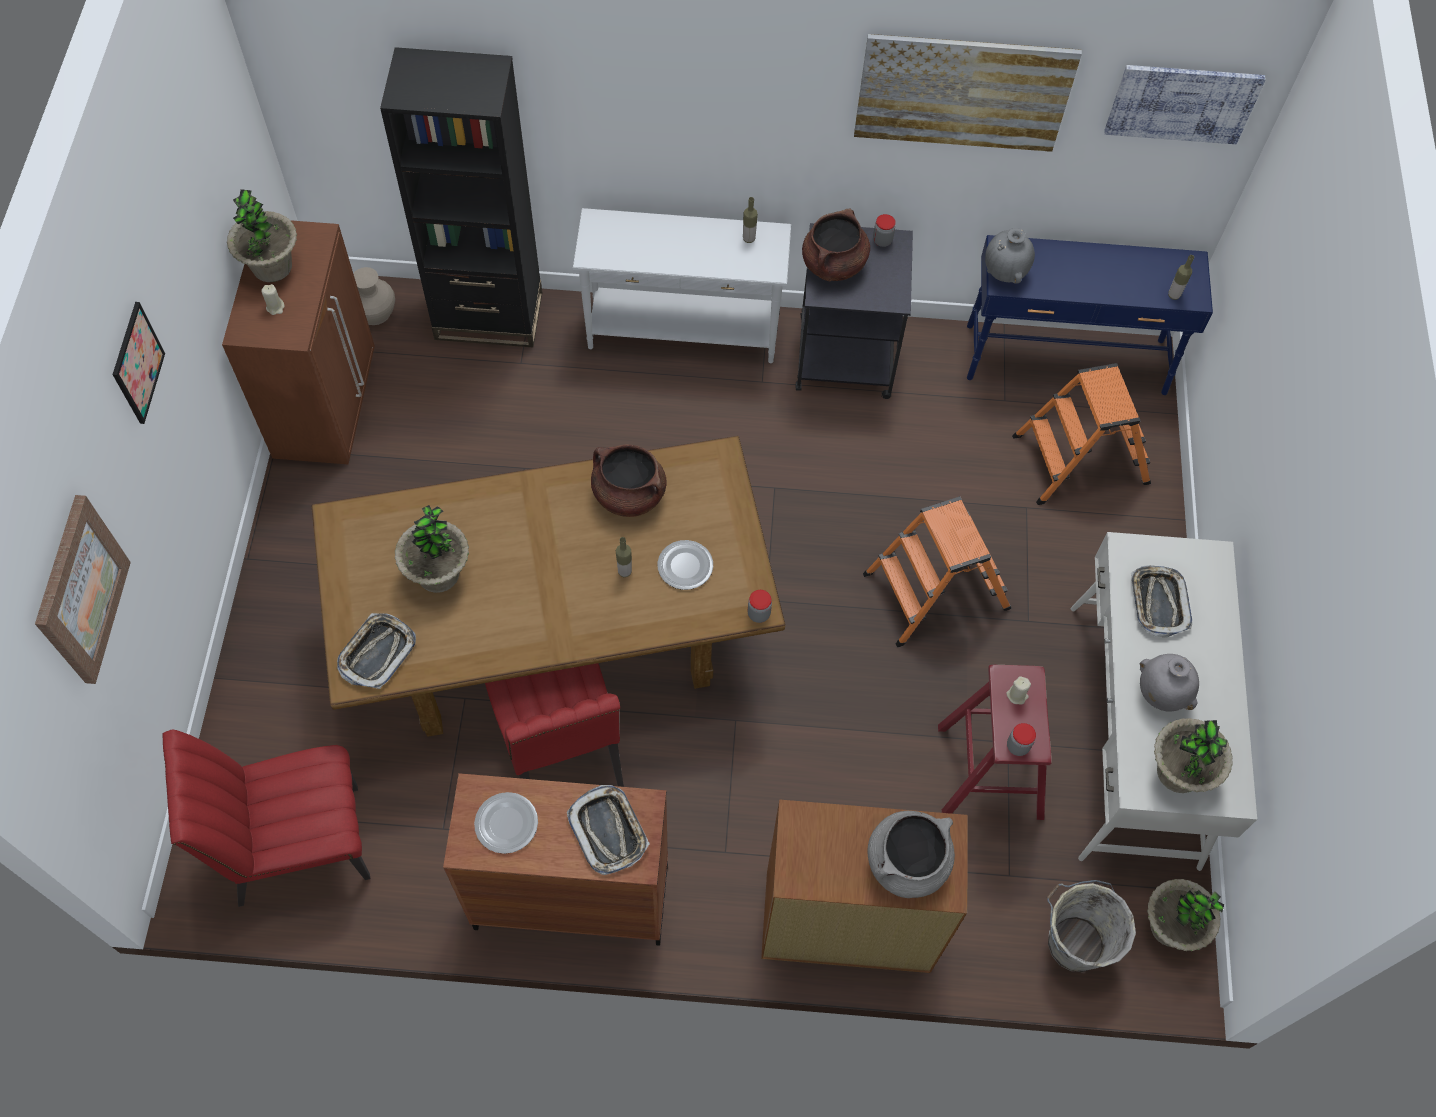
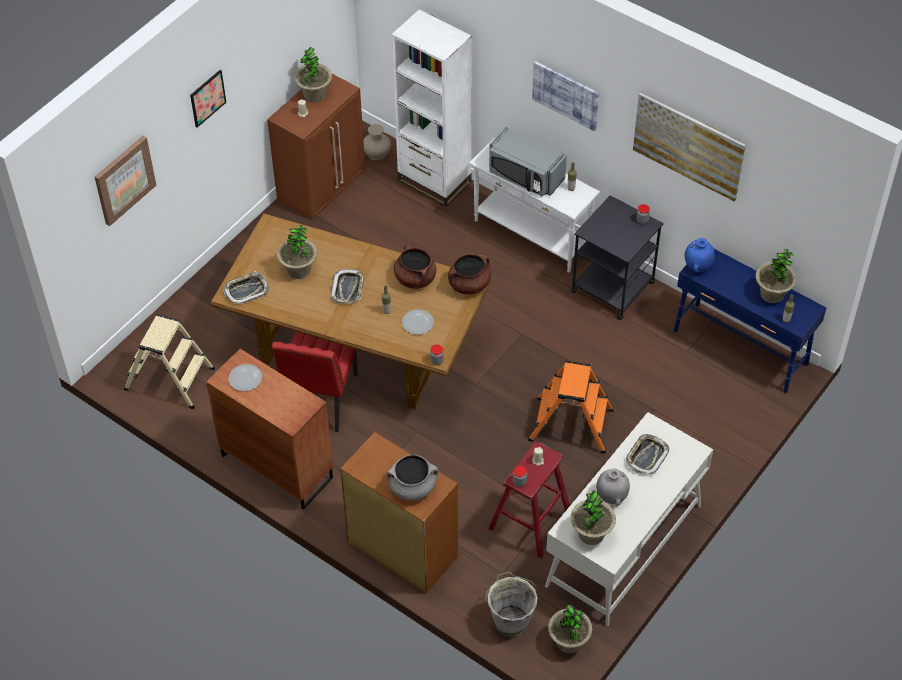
camera: 35 degrees right, 10 degrees down
(300, 845) = (169, 378): red chair -> beige step ladder
(489, 316) = (434, 181): black bookcase -> white bookcase
(608, 831) = (287, 404): tray -> tray (348, 288)
(670, 250) = (525, 176): none -> grey microwave
(833, 264) = (606, 220): brown cooking pot -> brown cooking pot (469, 285)
(1004, 273) = (697, 266): grey vase -> blue vase
(1081, 459) = (706, 401): orange step ladder -> none
(1128, 266) = (772, 294): none -> potted plant
(1182, 102) = (801, 198): picture -> picture (566, 95)

